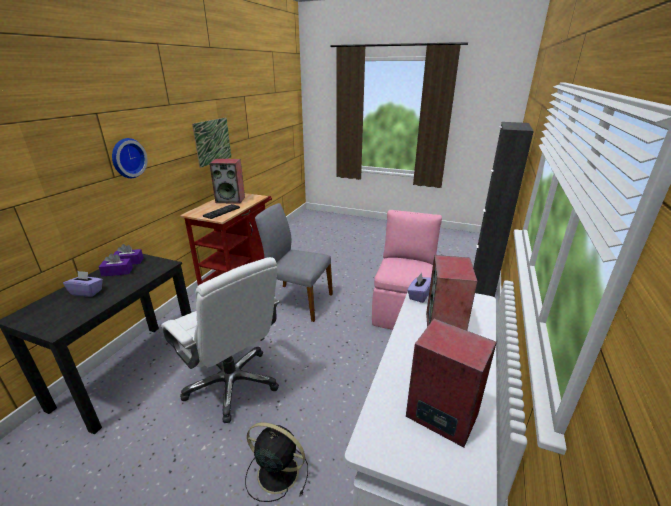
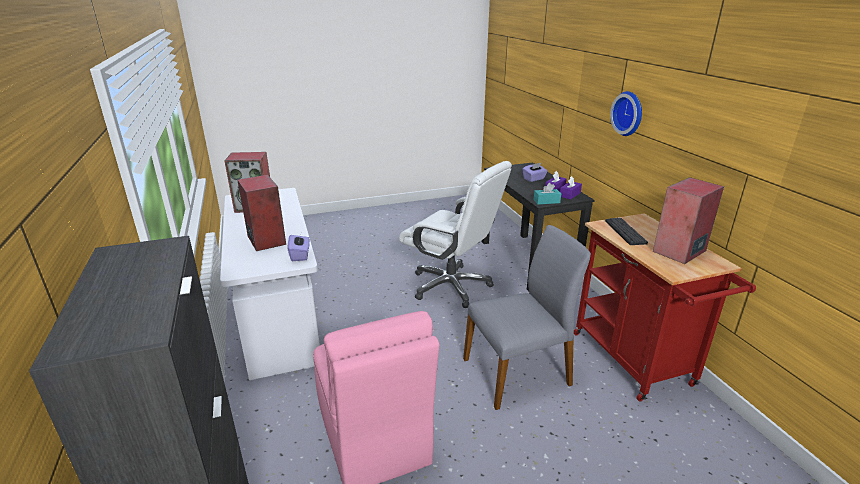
camera: 140 degrees right, 0 degrees up
(160, 264) = (546, 201): none -> turquoise tissue box
(212, 141) = (754, 163): picture -> none
(232, 383) = (451, 286): white office chair -> white office chair turned 150 degrees counterclockwise
(276, 472) = (366, 271): black fan -> none

